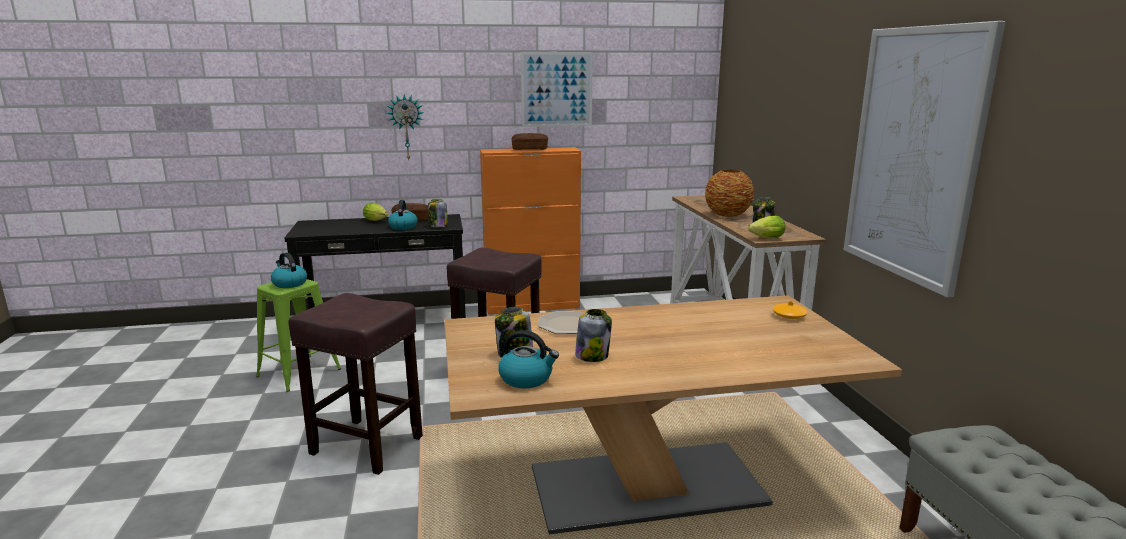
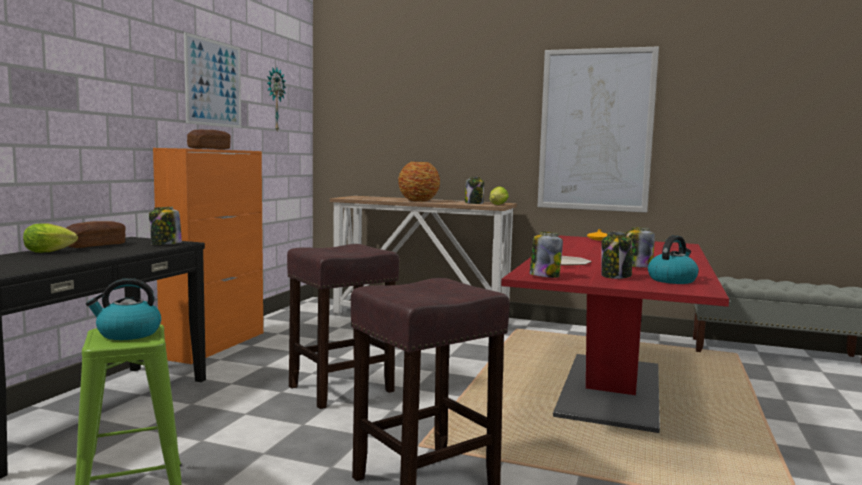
camera: 60 degrees left, 10 degrees down
(403, 227) = (123, 250): kettle -> none
(406, 127) = (64, 110): wall clock -> wall clock (274, 99)
(474, 329) = (544, 276): none -> jar
(646, 487) = (611, 390): beige dining table -> red dining table

